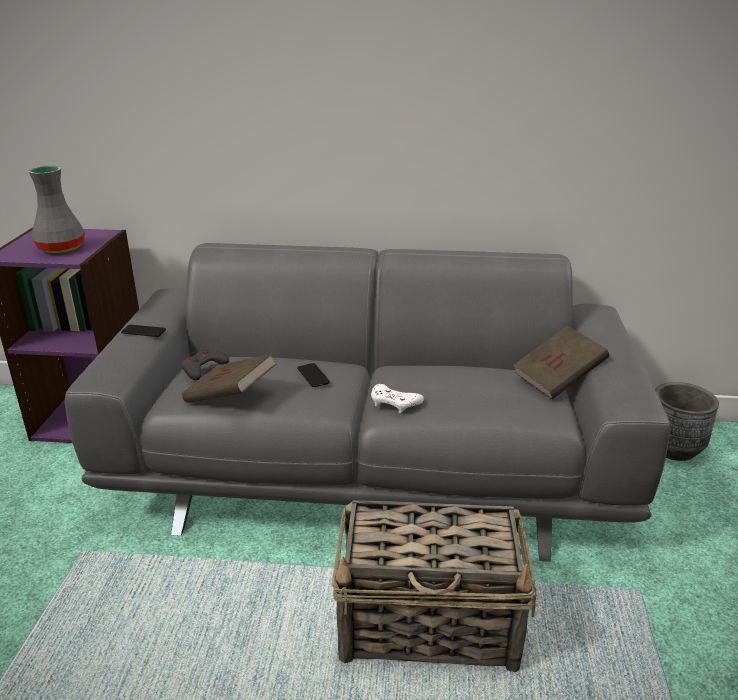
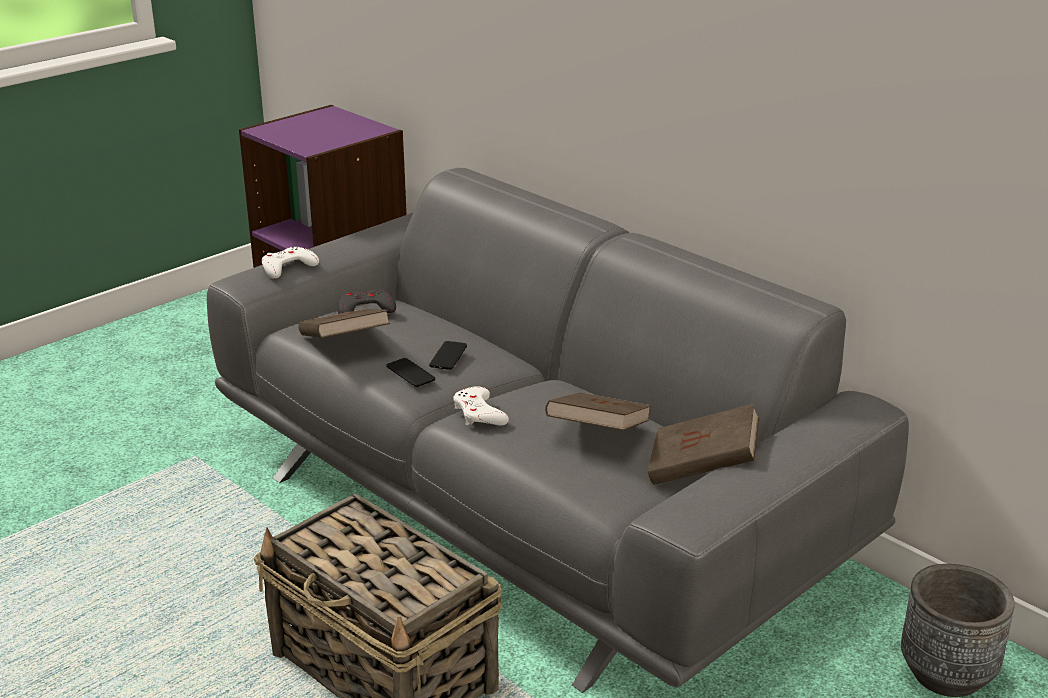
camera: 40 degrees right, 0 degrees up
(60, 248) = (316, 135): grey vase -> none
(122, 356) = (288, 267): none -> white game controller
(143, 331) = (339, 249): phone -> phone (410, 373)
(476, 384) = (598, 434): none -> brown book

